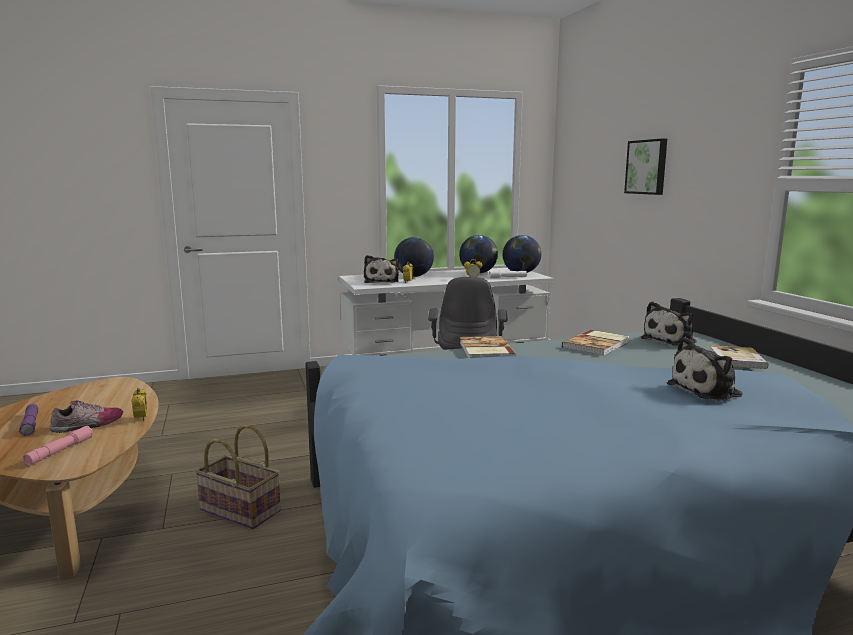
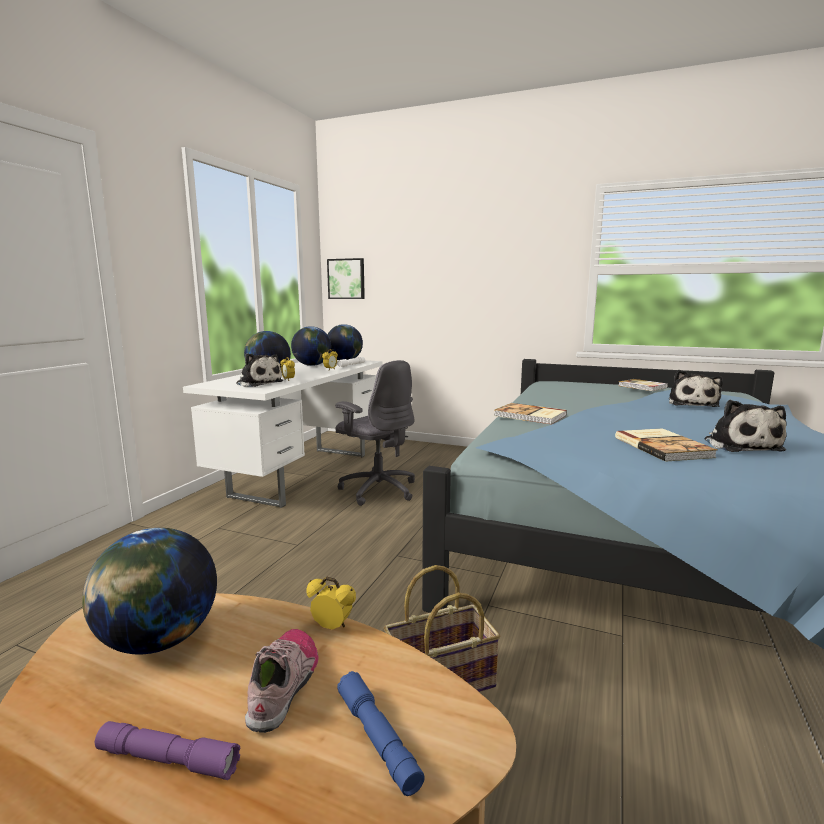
camera: 50 degrees left, 0 degrees up
(60, 451) = (377, 739): pink flashlight -> blue flashlight
(104, 396) = (158, 640): none -> globe
(597, 345) = (557, 396): book -> book (663, 447)
(647, 167) = (455, 260): picture -> picture (346, 279)
(671, 340) = (570, 386): plush toy -> plush toy (740, 445)

